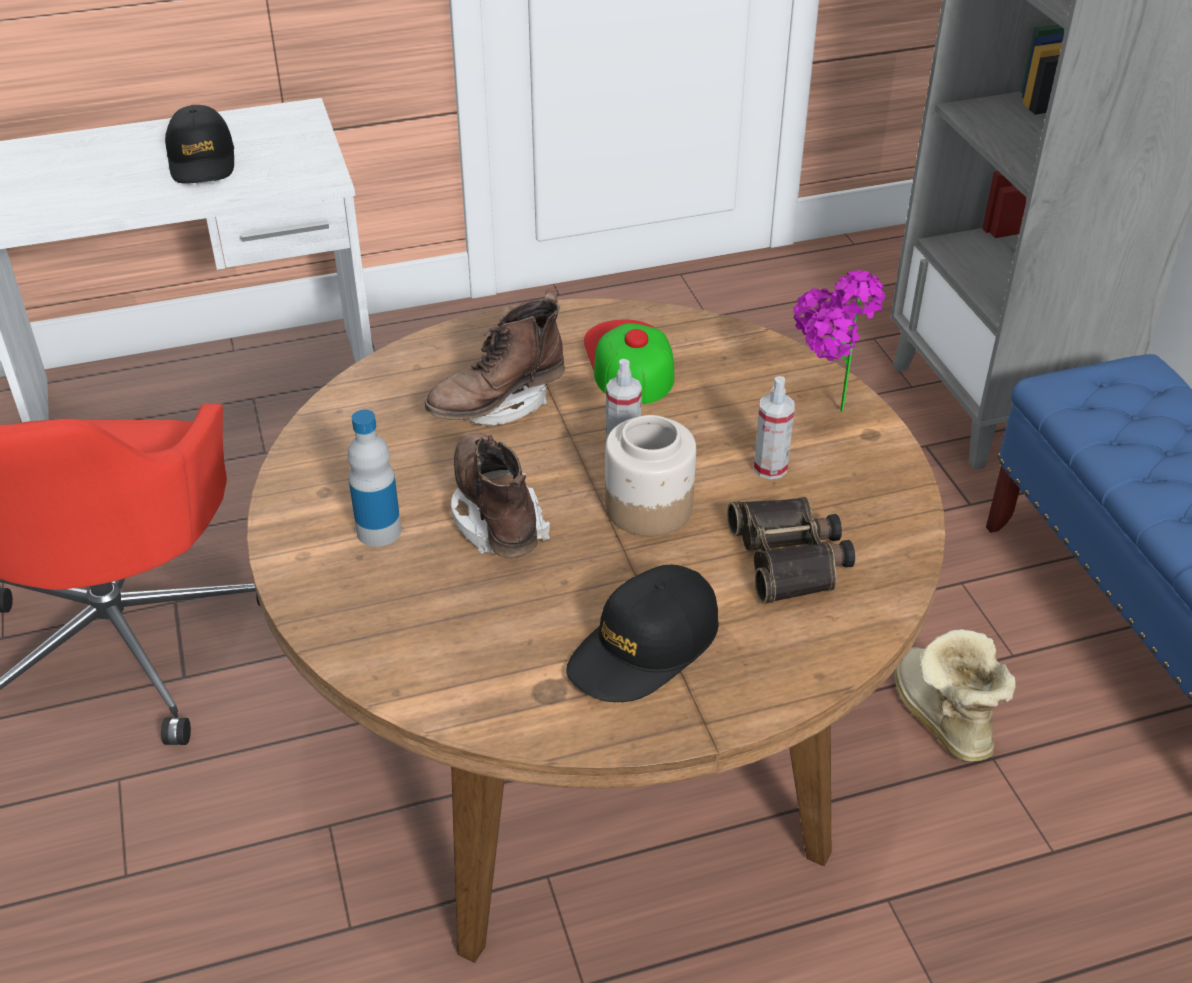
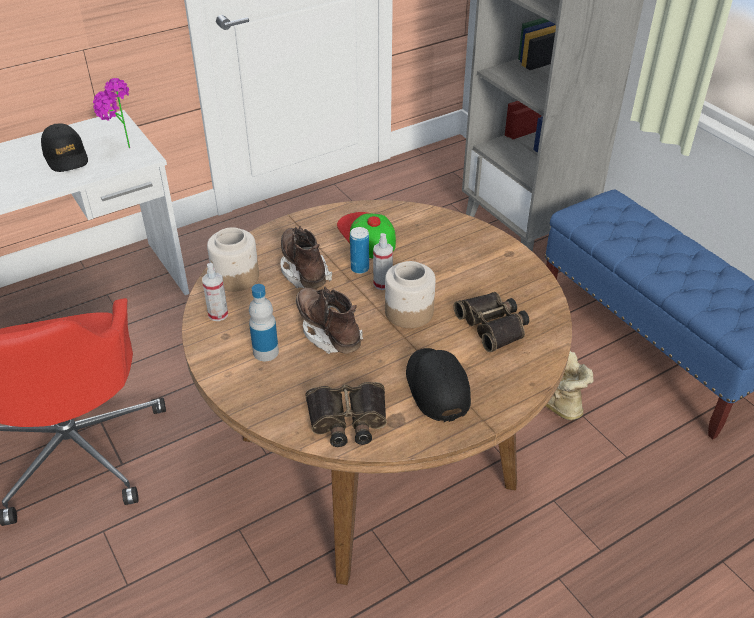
camera: 15 degrees left, 0 degrees up
(381, 397) = (235, 277): none -> jar
(467, 674) = (347, 420): none -> binoculars
(498, 404) = (304, 270): brown boot -> brown boot turned 120 degrees clockwise
(594, 417) = (360, 268): none -> can
(644, 648) = (436, 387): black cap -> black cap turned 135 degrees clockwise
(770, 468) = (464, 280): spray bottle -> spray bottle (218, 314)
(822, 413) = (480, 246): potted plant -> potted plant (120, 150)

